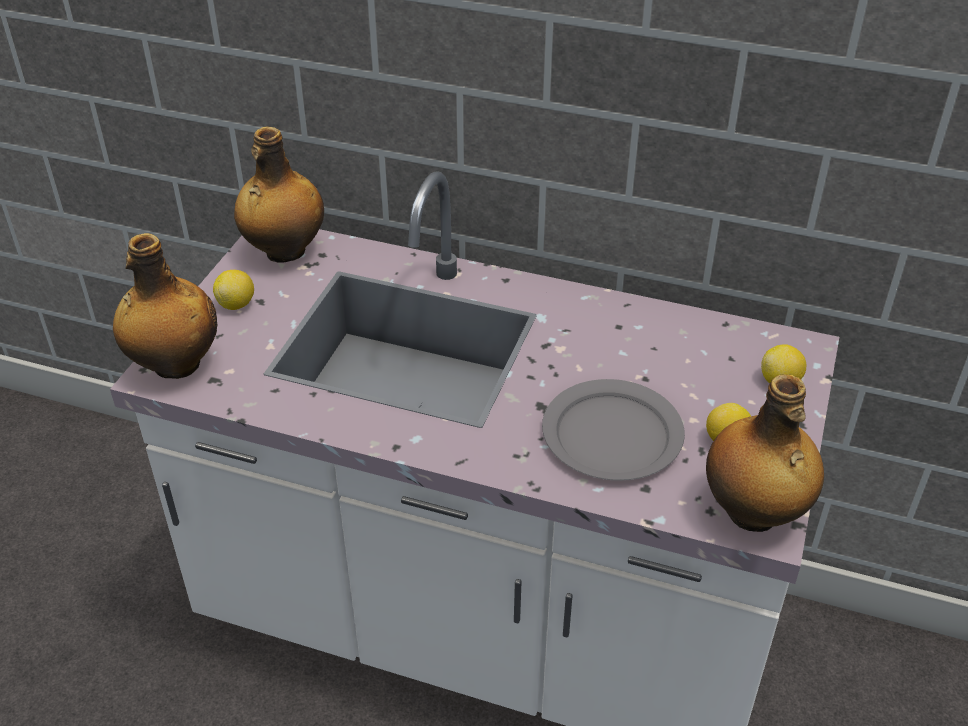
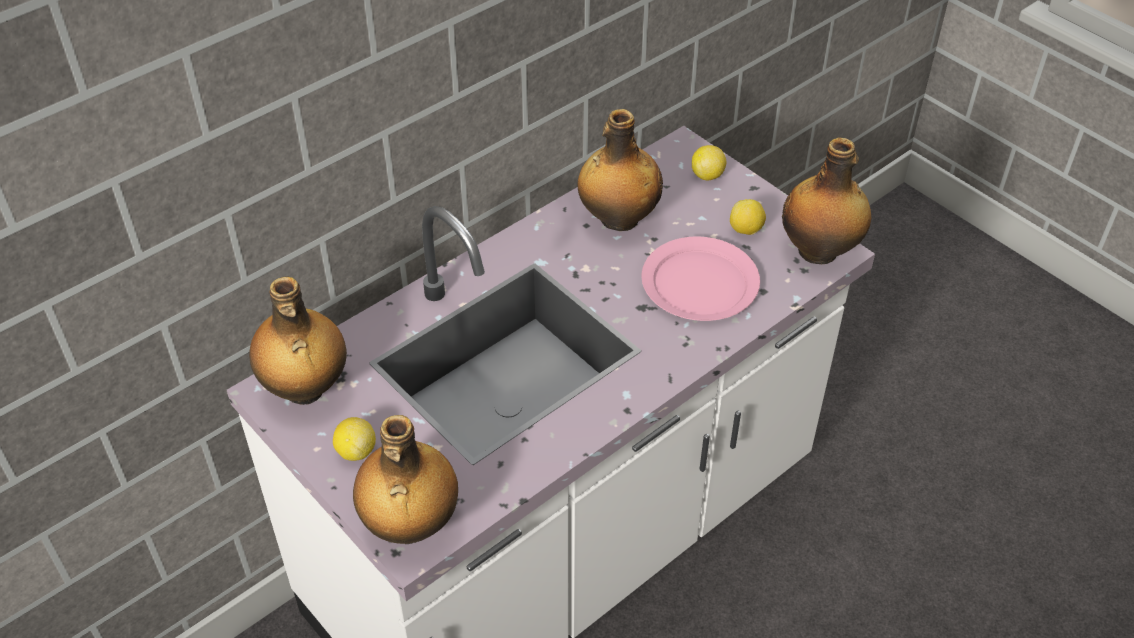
camera: 60 degrees left, 5 degrees up
(611, 435) = (700, 284): grey plate -> pink plate
(648, 343) = (618, 219): none -> bottle

